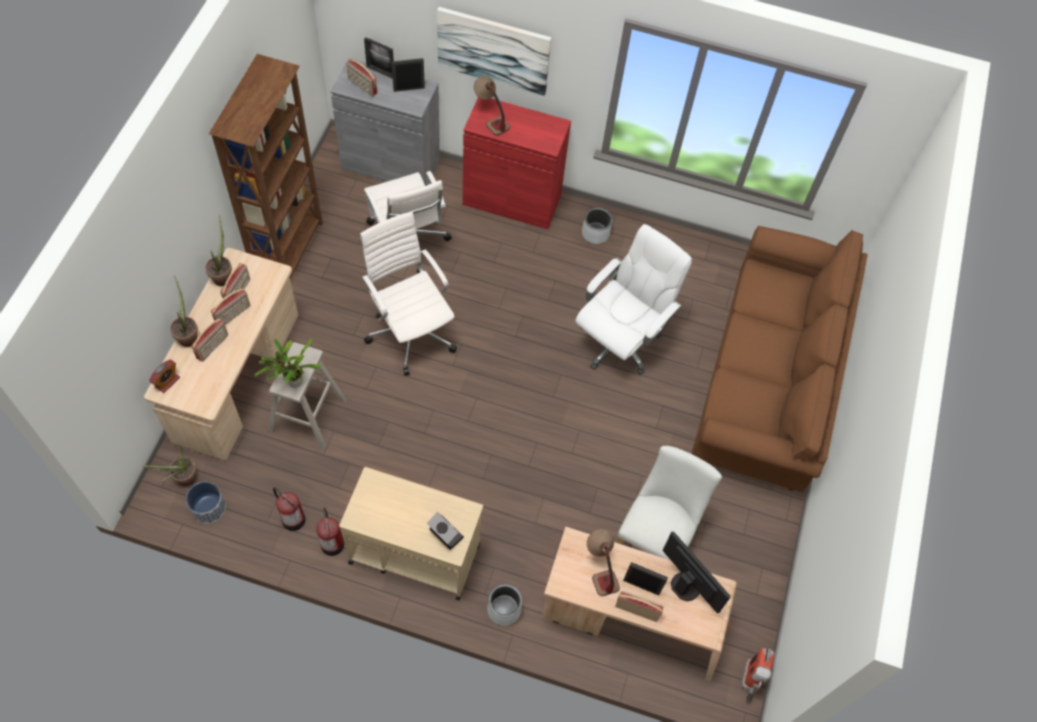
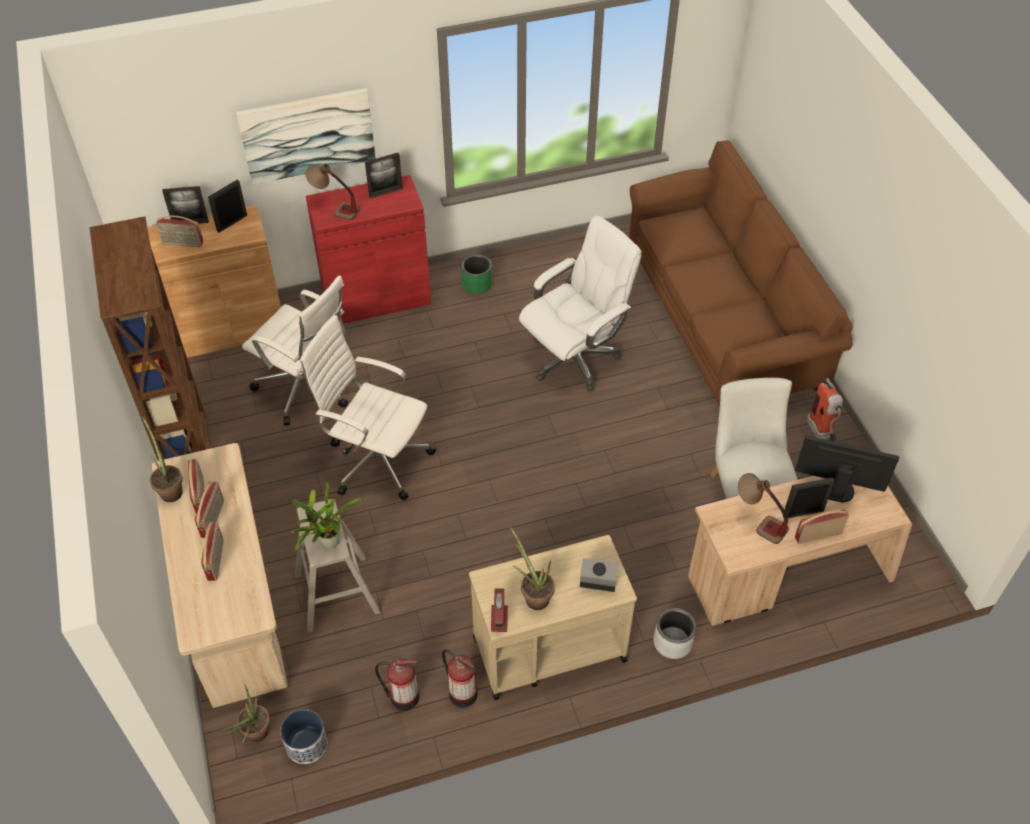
camera: 30 degrees left, 10 degrees down
(167, 382) = (194, 621): alarm clock -> alarm clock (499, 619)
(188, 335) = (179, 565): potted plant -> potted plant (533, 596)
(390, 164) = (232, 329): grey cabinet -> brown cabinet
(540, 126) = (385, 192): none -> picture frame
(595, 233) = (477, 284): grey planter -> green planter
(620, 341) = (574, 358): white office chair -> white office chair turned 45 degrees clockwise
(749, 683) = (924, 561): fire extinguisher -> fire extinguisher (821, 434)

